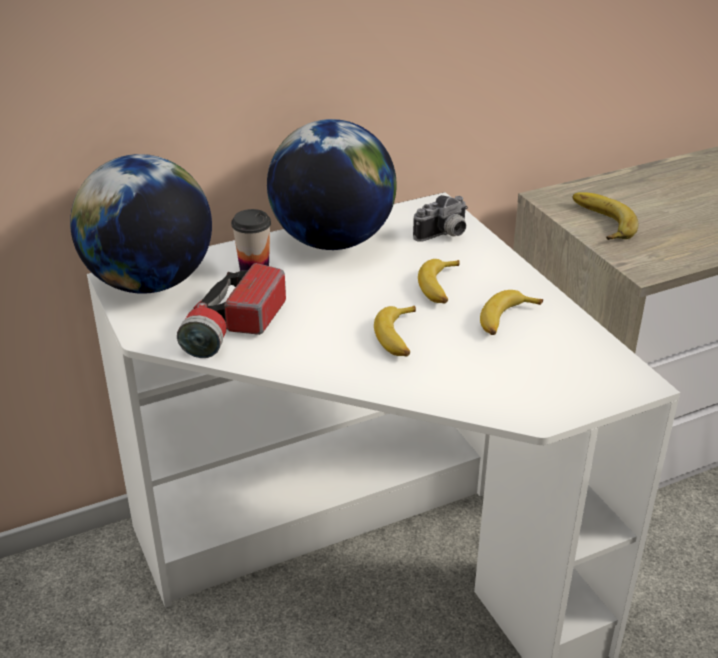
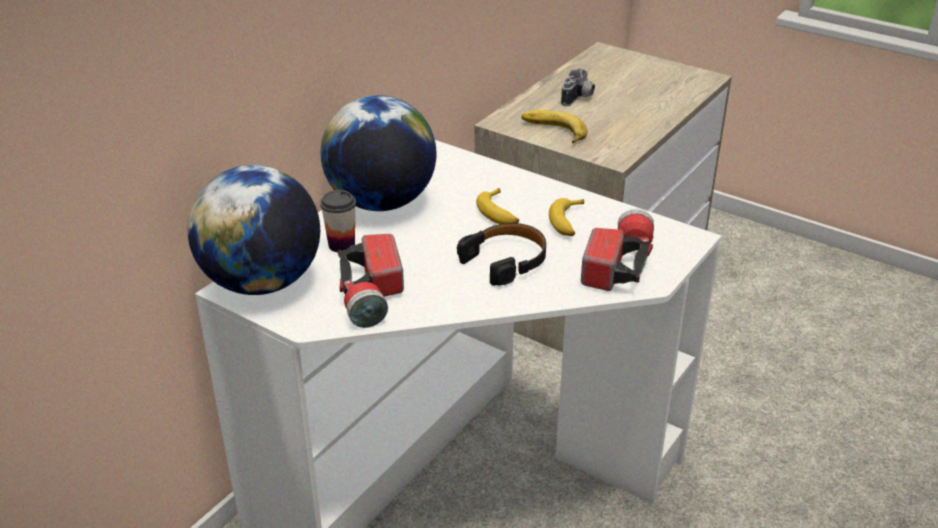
camera: 30 degrees left, 0 degrees up
(399, 338) = (506, 260): banana -> black headphones
(444, 235) = (463, 172): camera -> camera (579, 98)
(519, 382) = (618, 264): none -> flashlight

